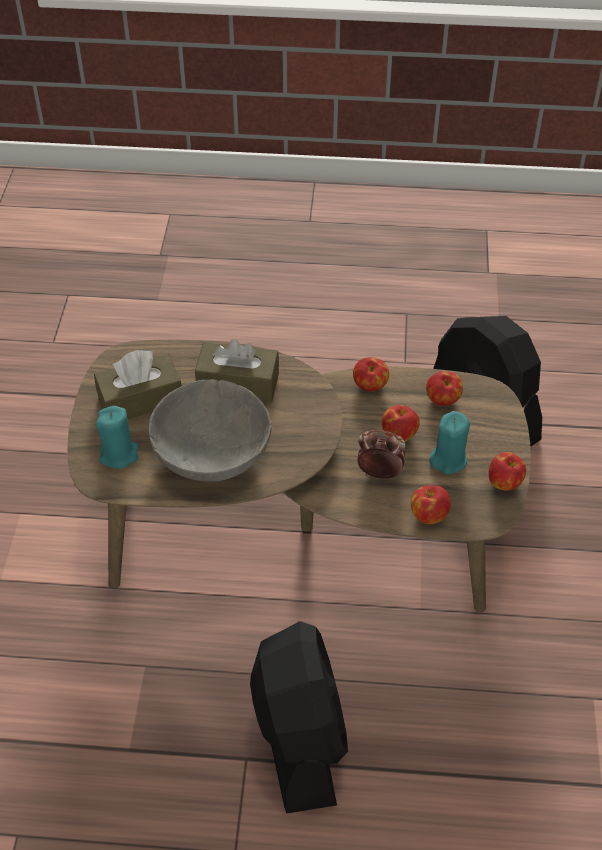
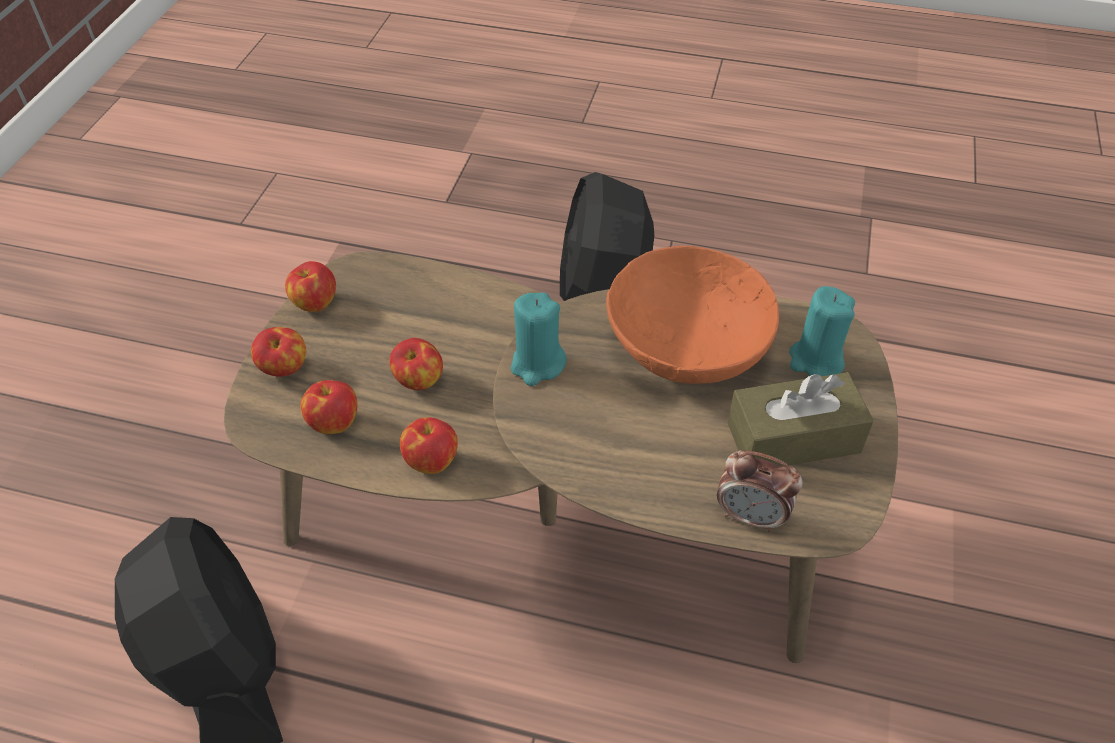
camera: 170 degrees left, 0 degrees up
(211, 453) = (688, 345): grey bowl -> orange bowl
(238, 383) = (640, 445): brown tissue box -> none
(379, 473) = (465, 334): alarm clock -> alarm clock (751, 517)
(428, 515) = (425, 280): apple -> apple (284, 369)
(448, 459) = (369, 339): turquoise candle -> turquoise candle (537, 364)

